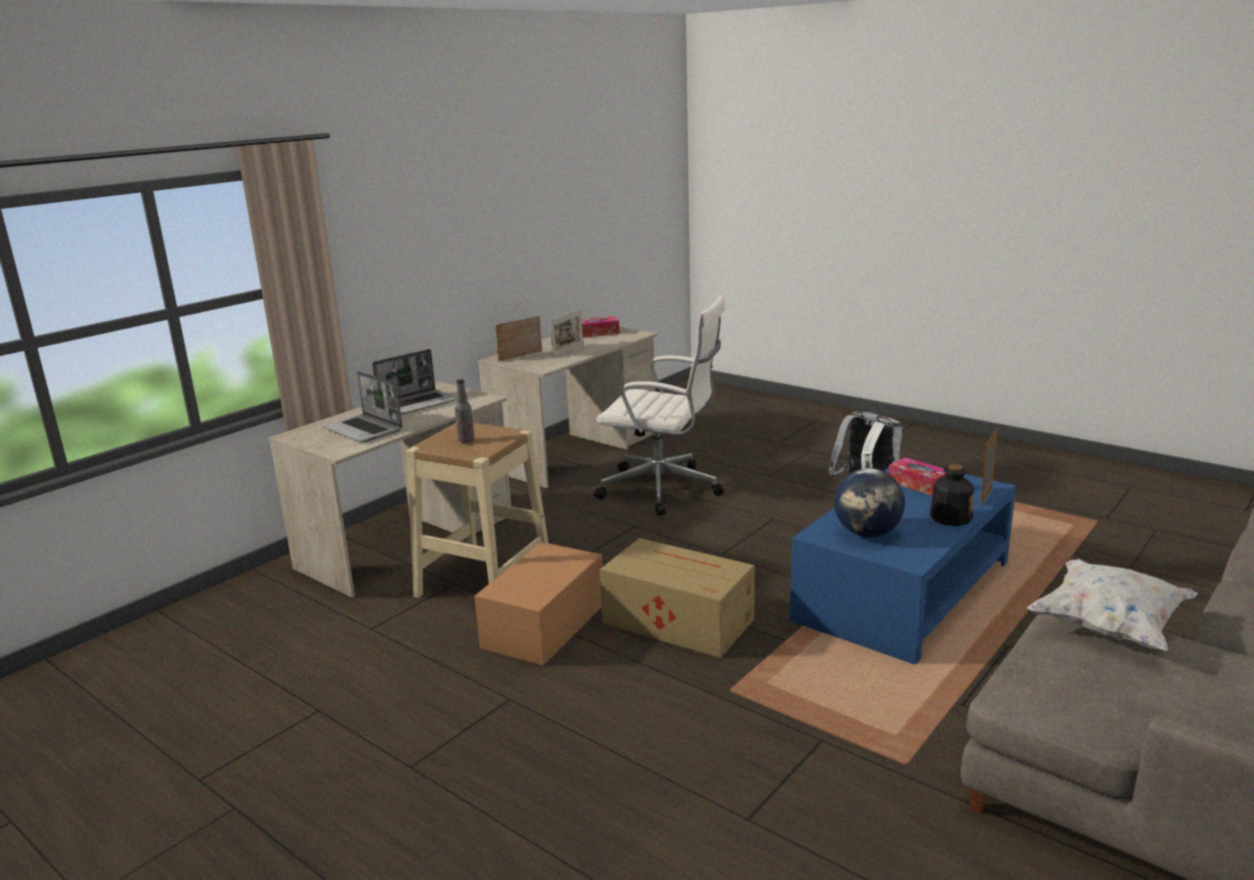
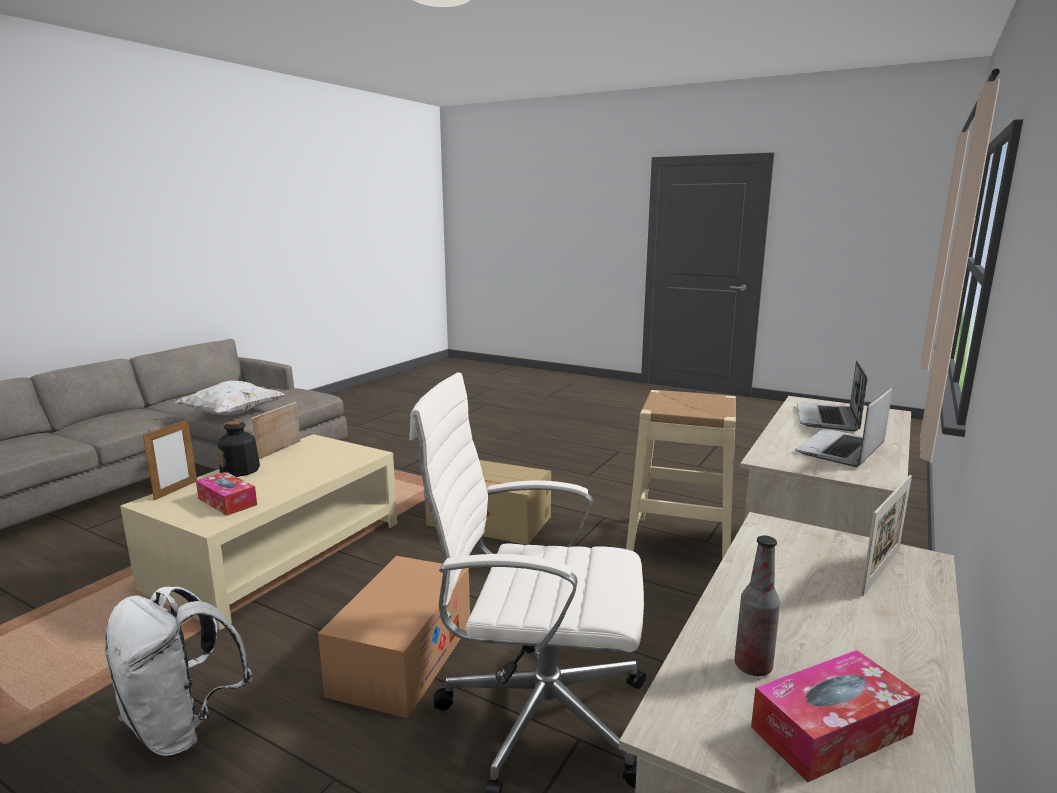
camera: 170 degrees right, 5 degrees down
(364, 430) = (828, 419): laptop -> laptop turned 105 degrees counterclockwise
(466, 440) = (694, 405): bottle -> bottle (753, 666)
(544, 625) = (596, 513): cardboard box -> cardboard box (402, 658)
(568, 351) = (796, 597): picture frame -> picture frame (278, 450)
(867, 533) = (327, 456): globe -> none
(903, 591) = (278, 554): blue coffee table -> beige coffee table

